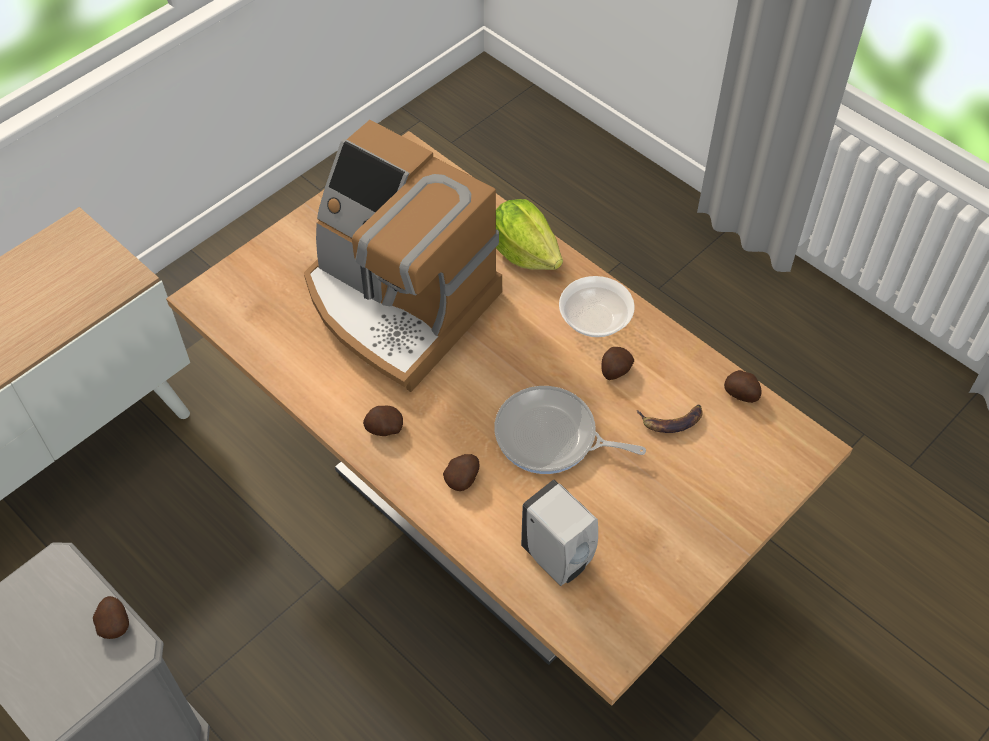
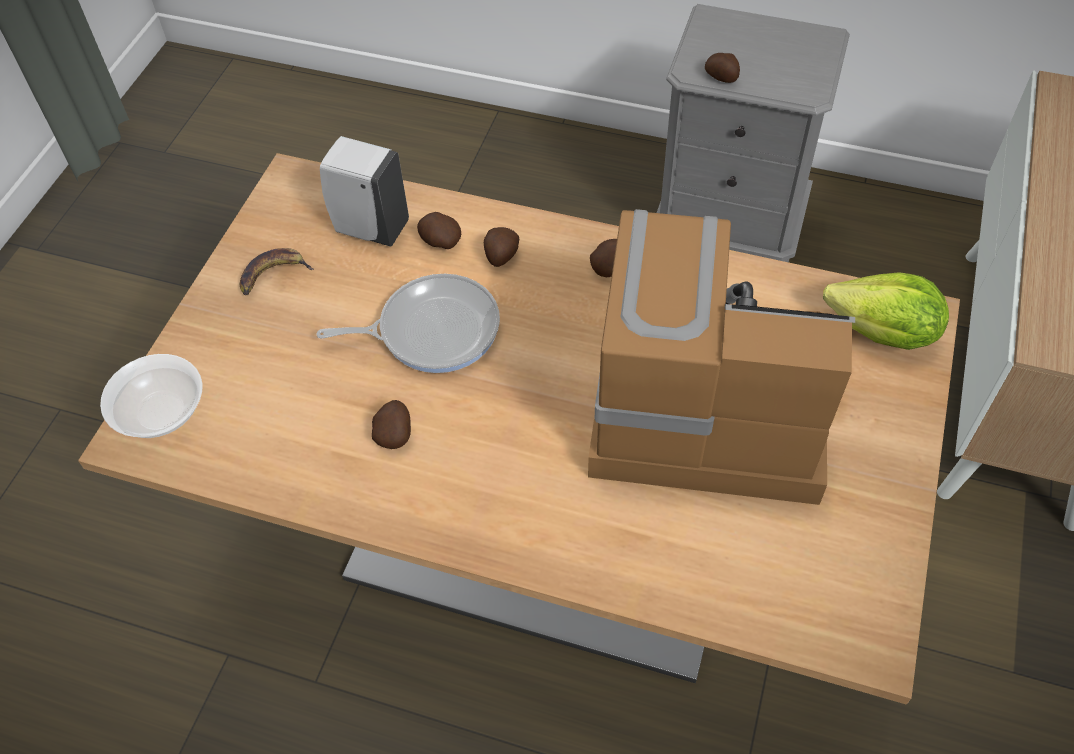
camera: 155 degrees right, 0 degrees up
(524, 252) = (593, 549): lettuce -> lettuce (883, 334)
(594, 319) = (450, 491): bowl -> bowl (161, 411)
(672, 420) = (304, 402): banana -> banana (272, 275)
(741, 394) = (228, 469): potato -> potato (440, 242)

